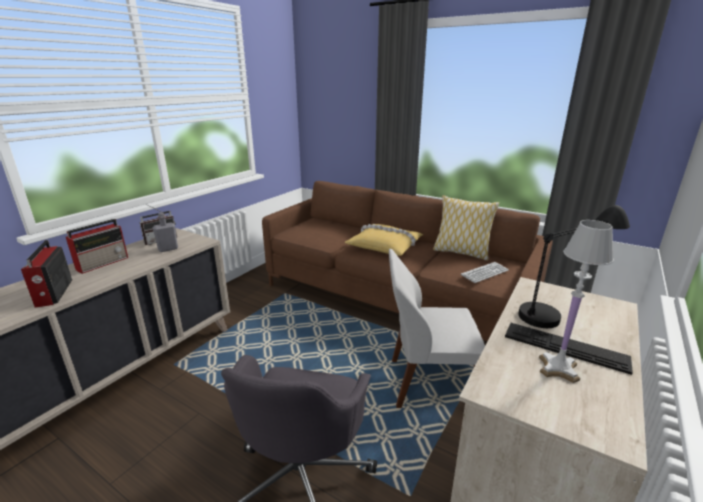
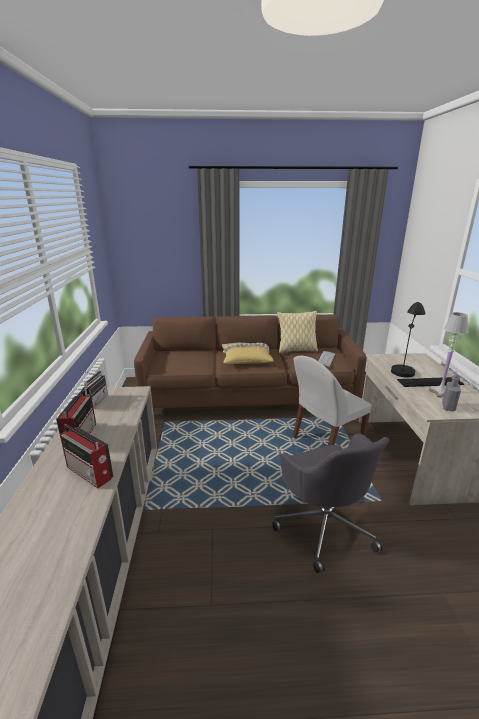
camera: 35 degrees left, 0 degrees up
(168, 249) = (119, 405): grey bottle -> grey bottle (448, 407)

